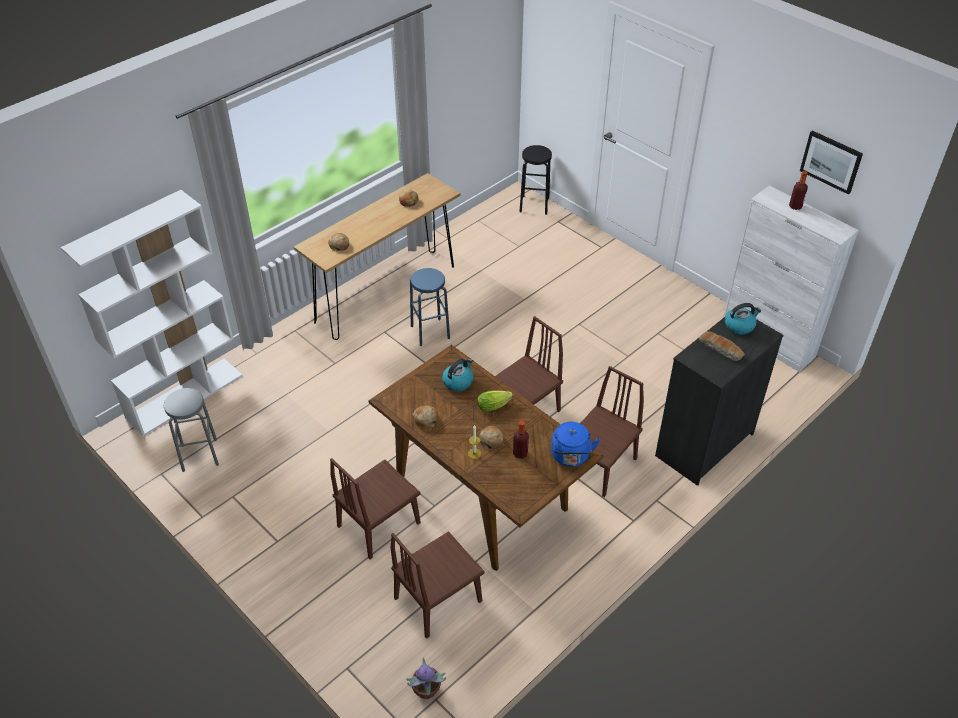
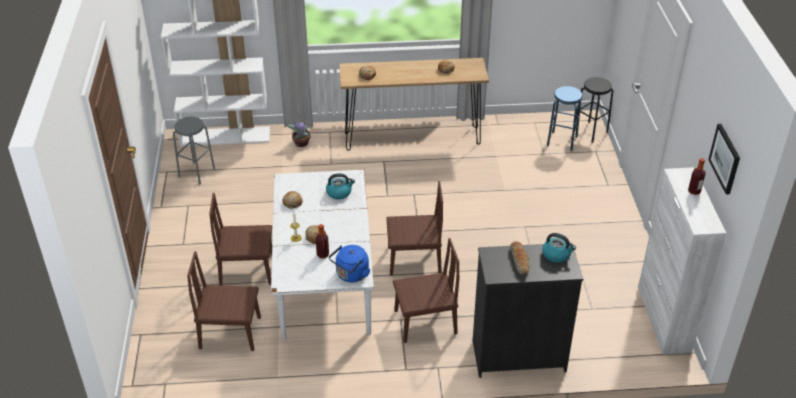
camera: 40 degrees right, 5 degrees down
(426, 690) = (166, 376): potted plant -> potted plant (301, 144)
(430, 332) = (413, 177): blue stool -> blue stool (562, 141)
(482, 498) = (325, 294): brown dining table -> white dining table
(495, 405) = (344, 219): lettuce -> none

